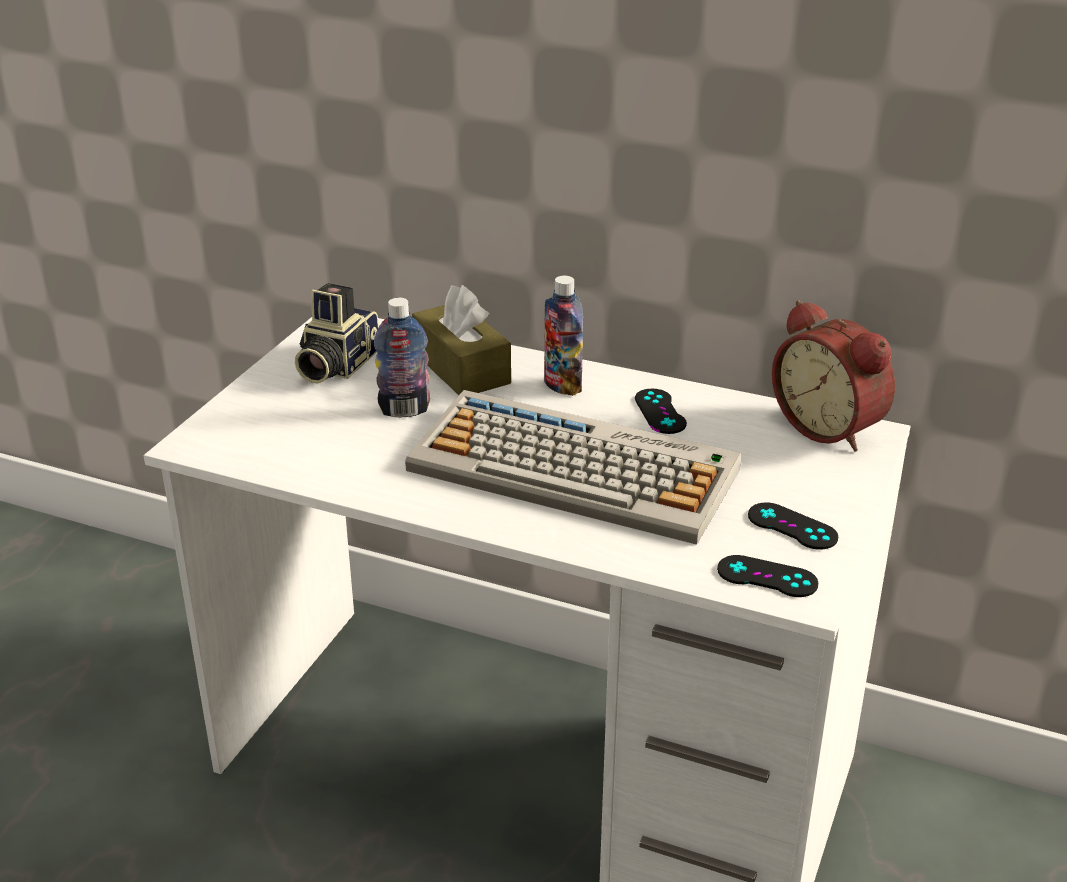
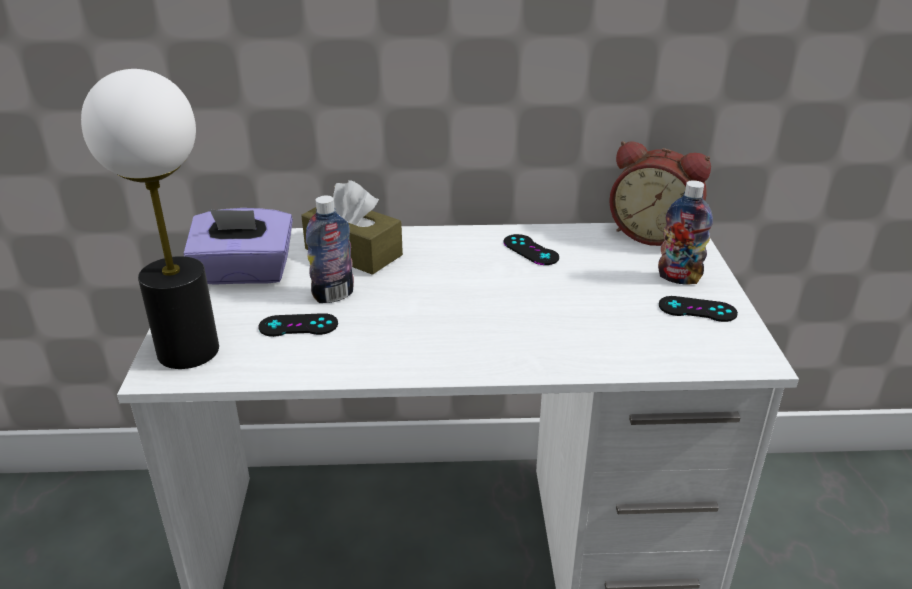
camera: 25 degrees left, 0 degrees up
(229, 432) = (188, 351): none -> table lamp
(335, 365) = (244, 273): camera -> purple tissue box
(562, 386) = (443, 248): bottle -> bottle (679, 278)
(576, 470) = (509, 308): keyboard -> none
(767, 577) = (717, 351): black game controller -> black game controller (298, 325)

